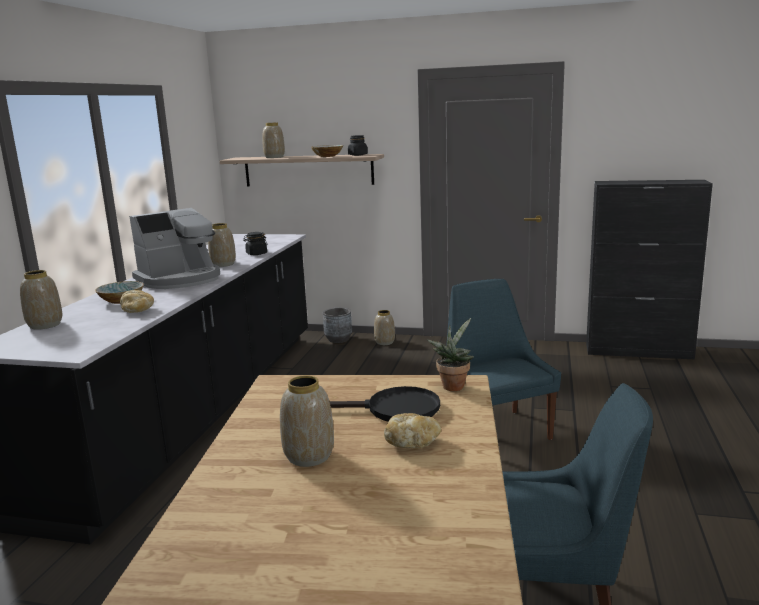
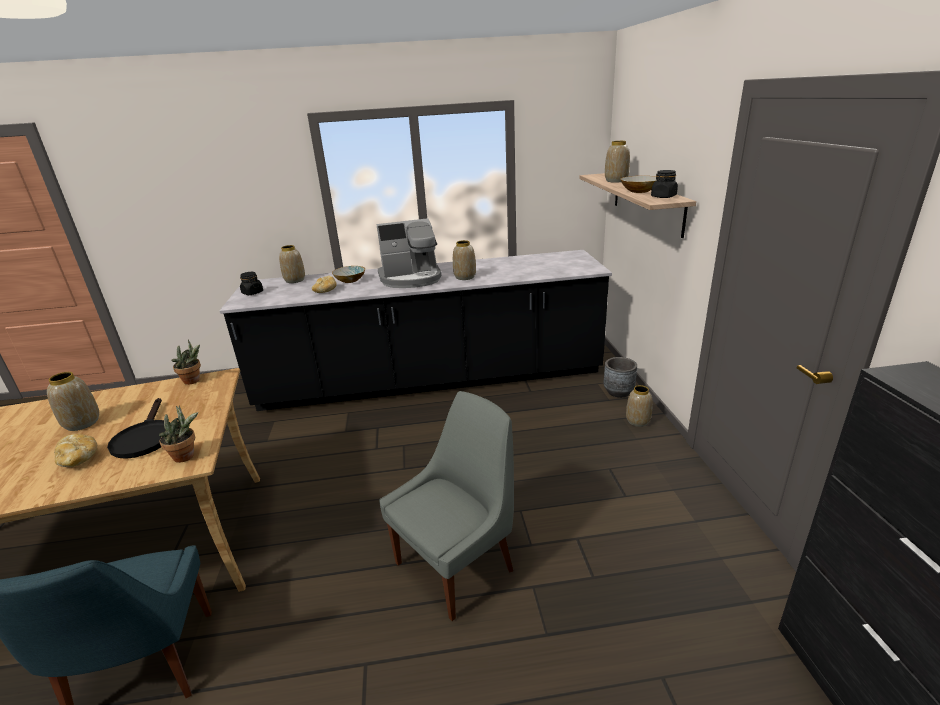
camera: 70 degrees right, 10 degrees up
(180, 279) = (411, 278): coffee machine -> coffee machine turned 45 degrees counterclockwise
(256, 254) = (509, 277): black jar -> black jar (252, 293)
(264, 396) = (194, 380): none -> potted plant
(498, 430) = (458, 564): blue chair -> grey chair

